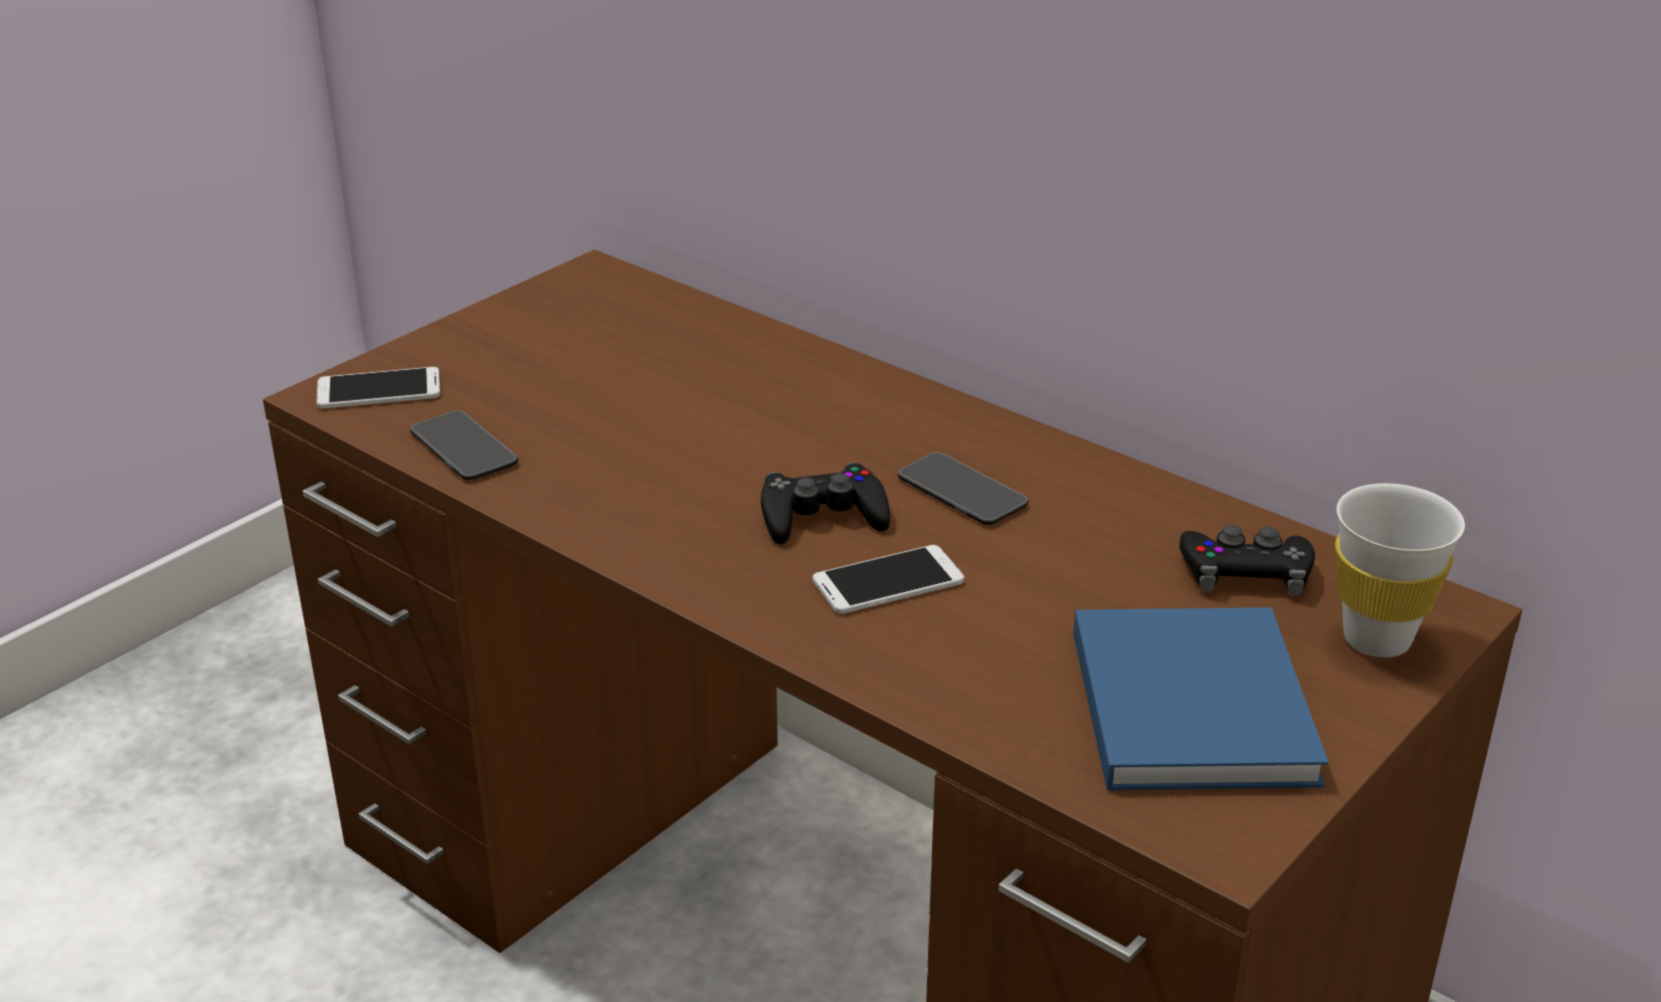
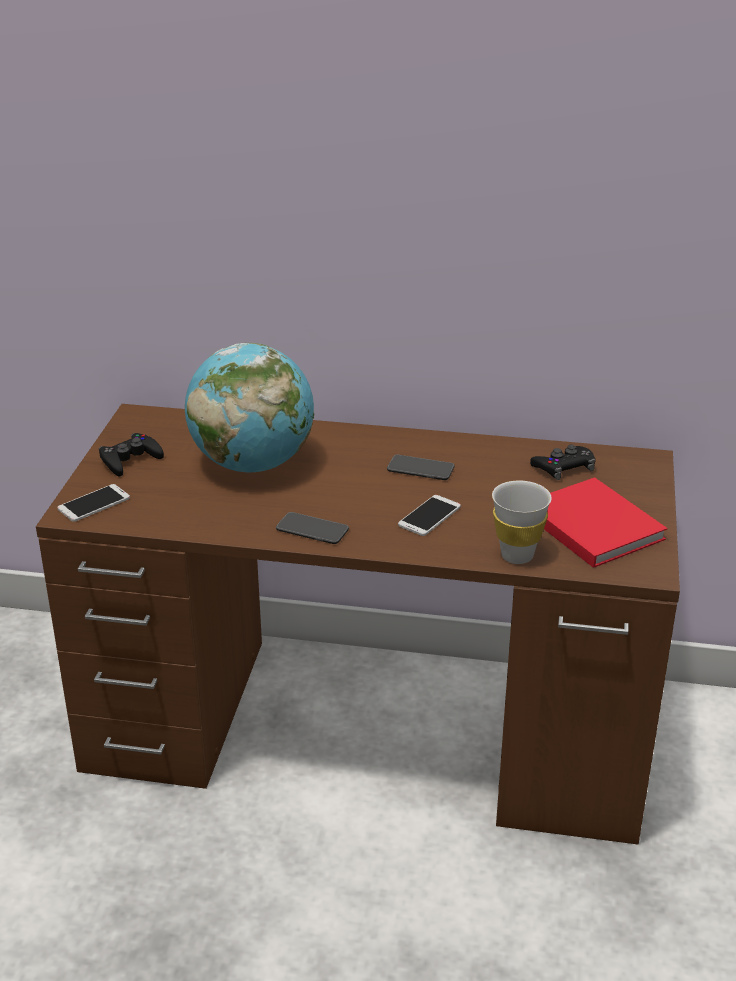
camera: 30 degrees left, 0 degrees up
(463, 448) = (172, 518): phone -> phone (312, 529)
(684, 398) = (252, 464): none -> globe
(822, 516) = (372, 497): black game controller -> black game controller (130, 460)
(1190, 700) = (590, 524): blue book -> red book
(1376, 639) = (634, 478): white cup -> white cup (517, 555)

